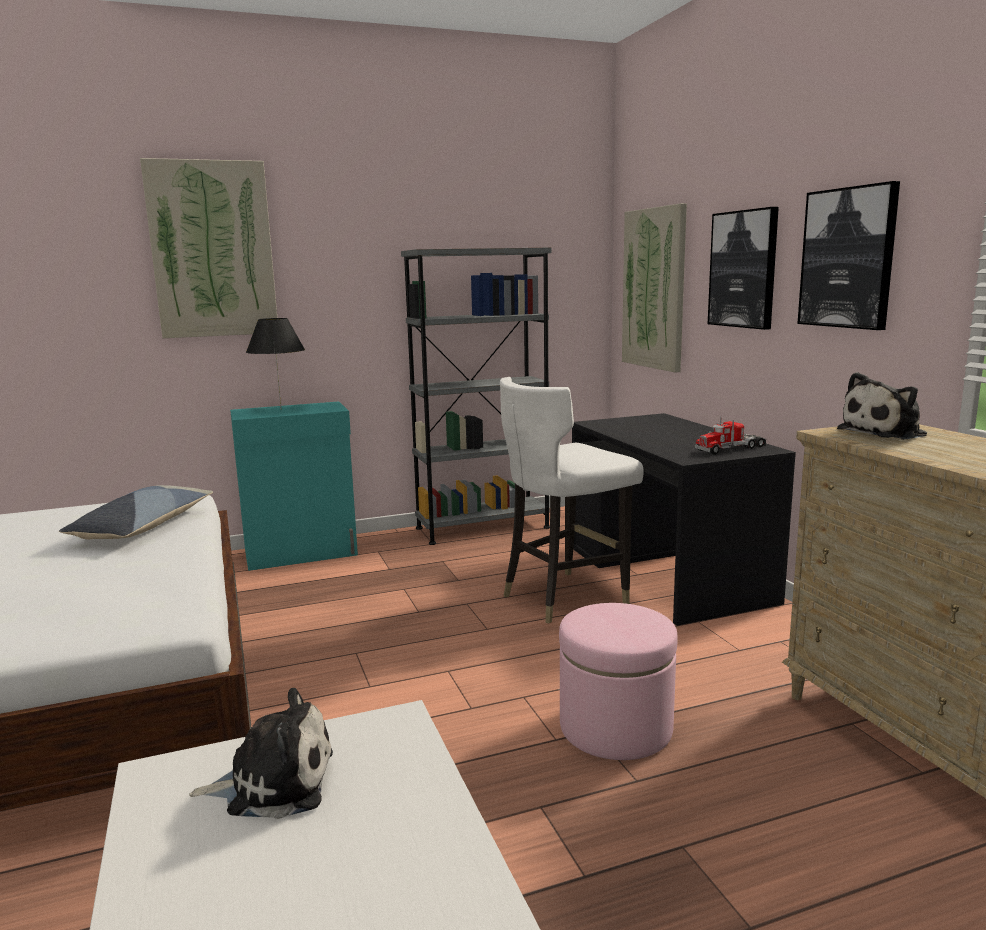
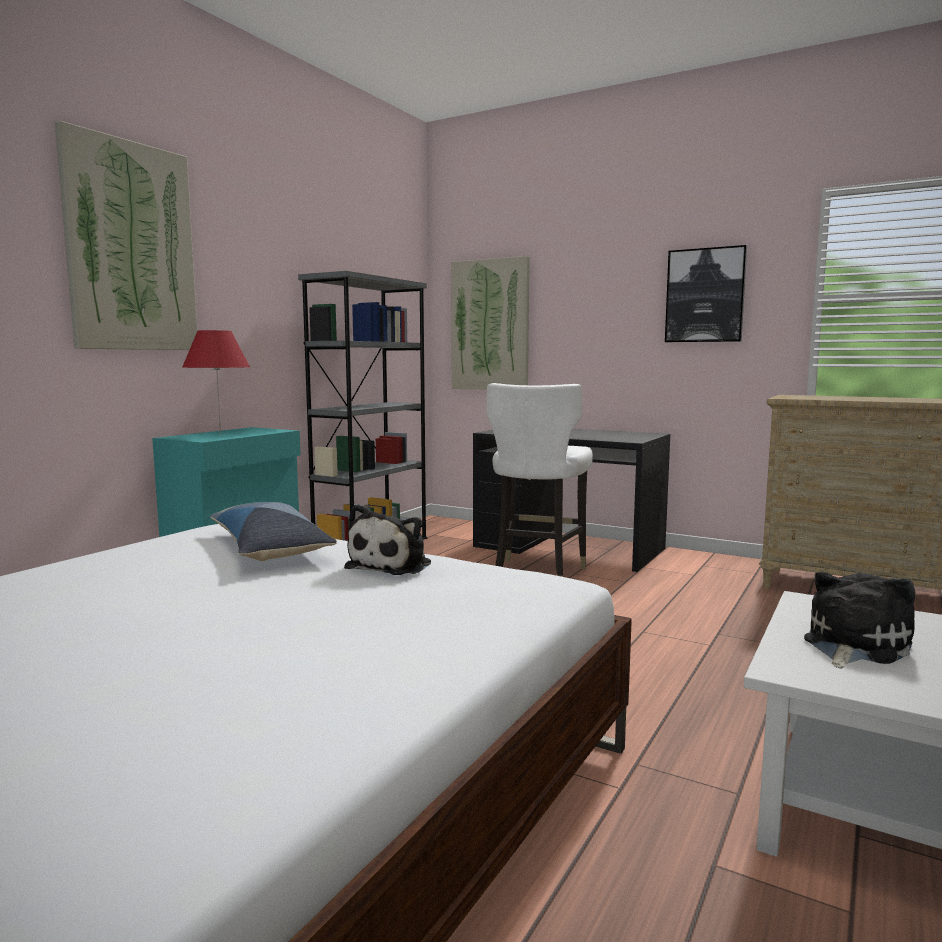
camera: 40 degrees left, 5 degrees down
(281, 409) = (220, 434): black table lamp -> red table lamp
(615, 727) = (724, 628): pink ottoman -> none
(730, 449) = (633, 435): toy truck -> none
(743, 269) = (600, 306): picture -> none
(886, 433) = (806, 397): plush toy -> plush toy (392, 565)

